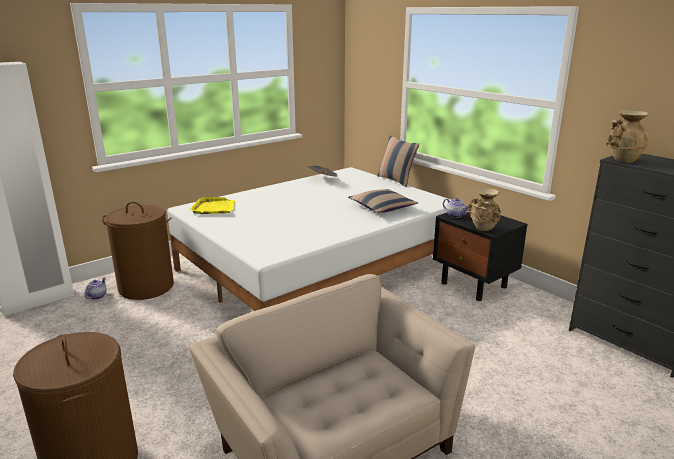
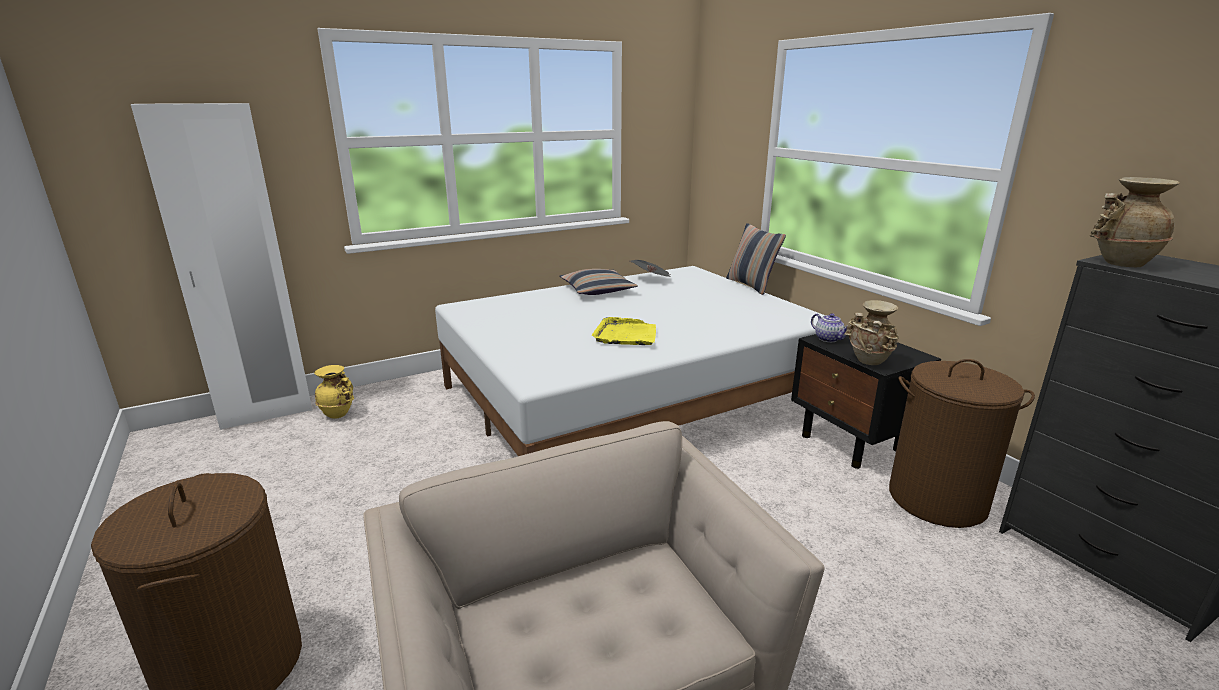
camera: 10 degrees right, 0 degrees up
(97, 296) = (339, 413): teapot -> yellow vase
(146, 287) = (402, 406): brown laundry basket -> brown laundry basket (937, 499)
(214, 208) = (494, 308): yellow tray -> yellow tray (626, 335)
(382, 207) = (722, 321): pillow -> pillow (597, 290)

